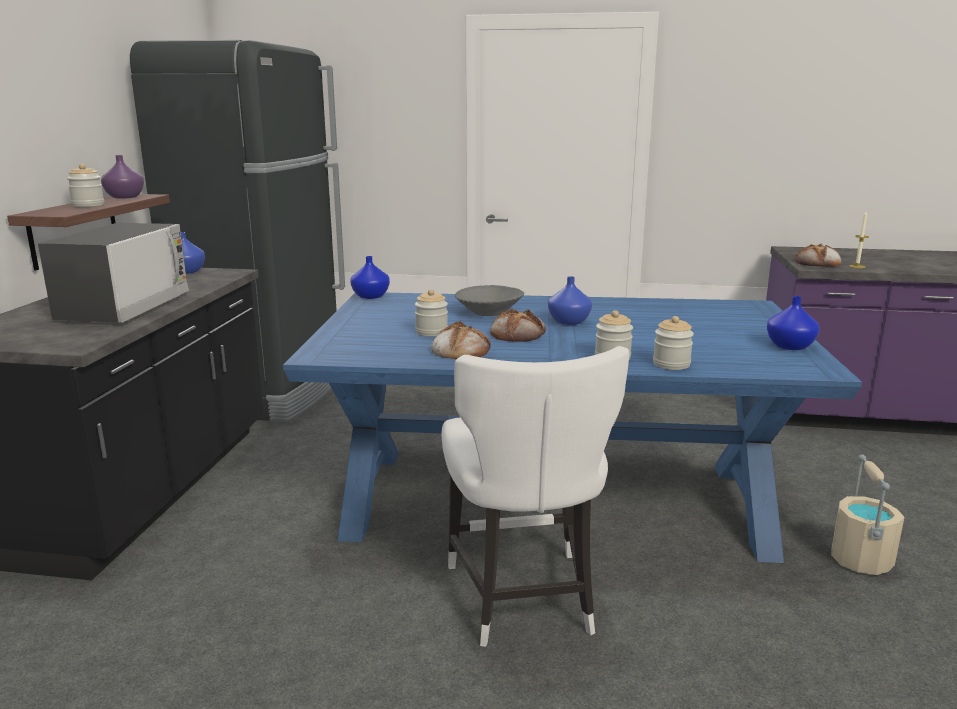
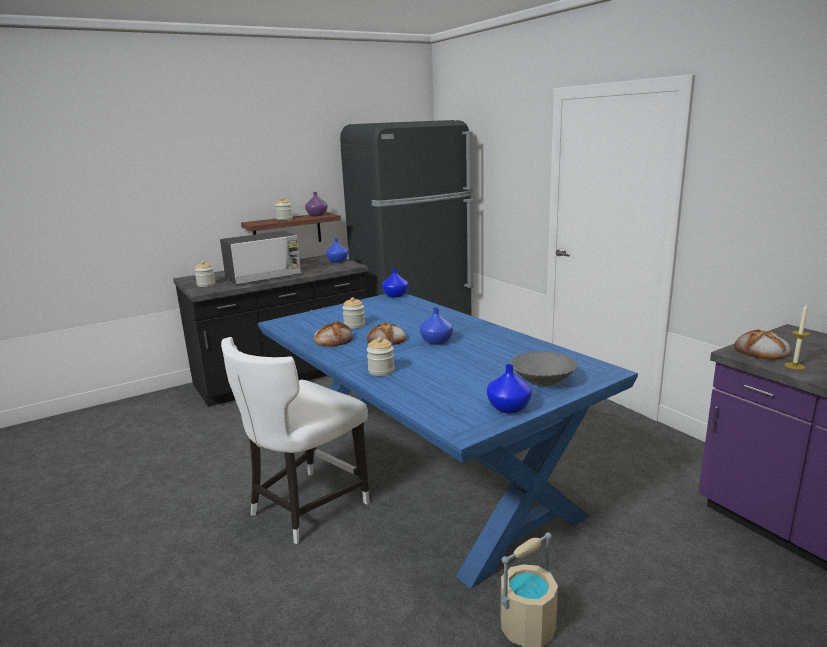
camera: 50 degrees right, 0 degrees up
(489, 313) = (416, 322): grey bowl -> grey bowl (542, 380)
(671, 364) = (394, 387): jar -> jar (206, 284)

